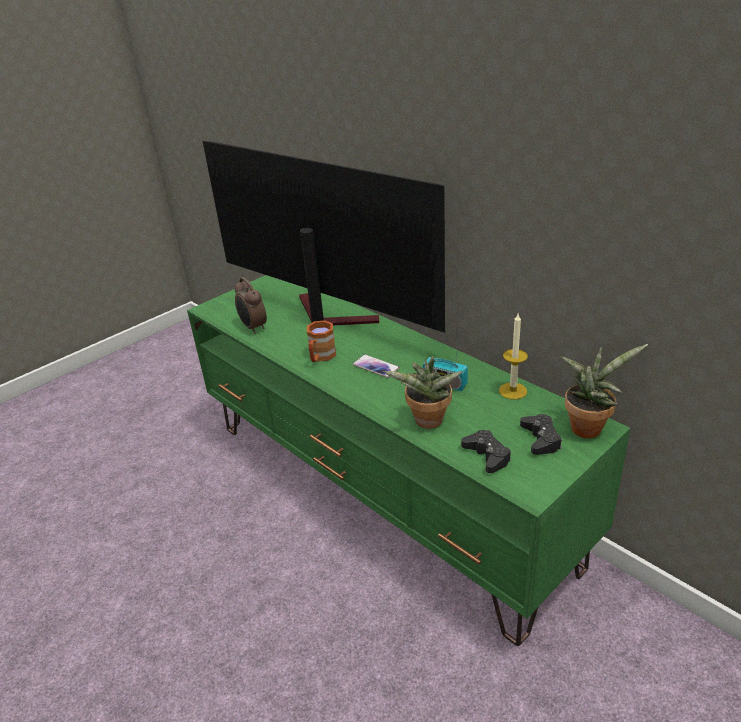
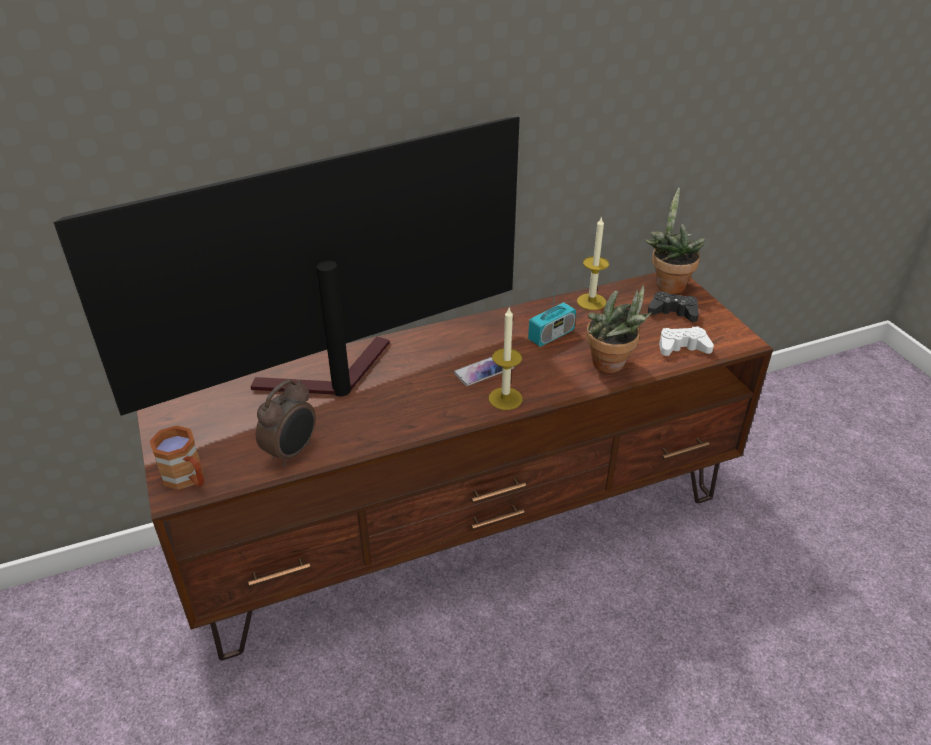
camera: 70 degrees left, 5 degrees up
(253, 328) = (292, 452): alarm clock -> alarm clock turned 45 degrees counterclockwise
(320, 357) = (427, 407): brown mug -> brown mug (187, 479)
(350, 384) = (505, 398): none -> candle
(383, 490) = (466, 524): green tv stand -> brown tv stand
(487, 456) = (682, 347): black game controller -> white game controller

